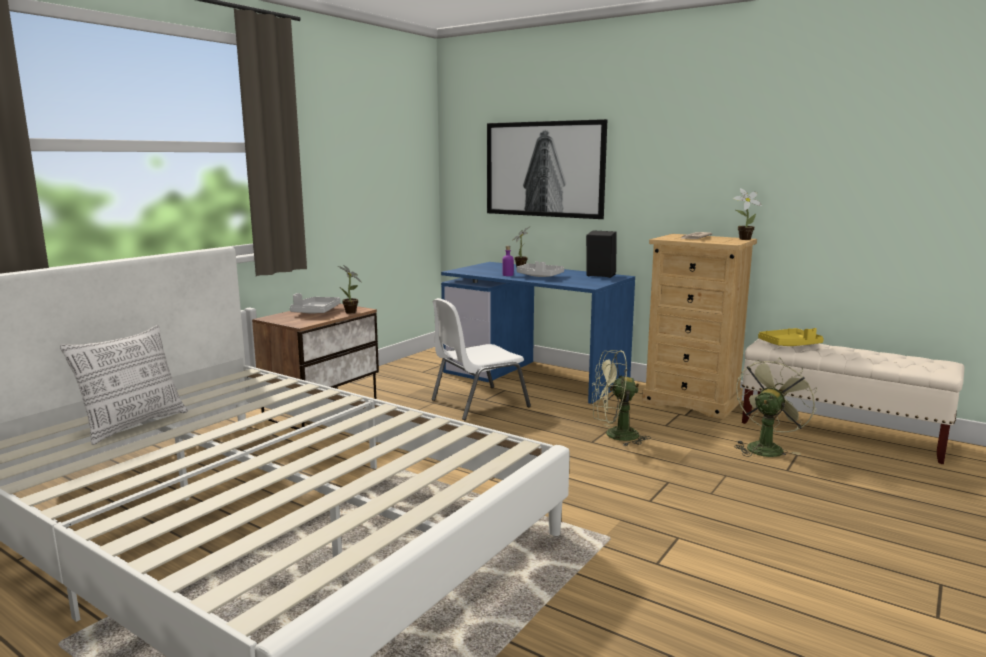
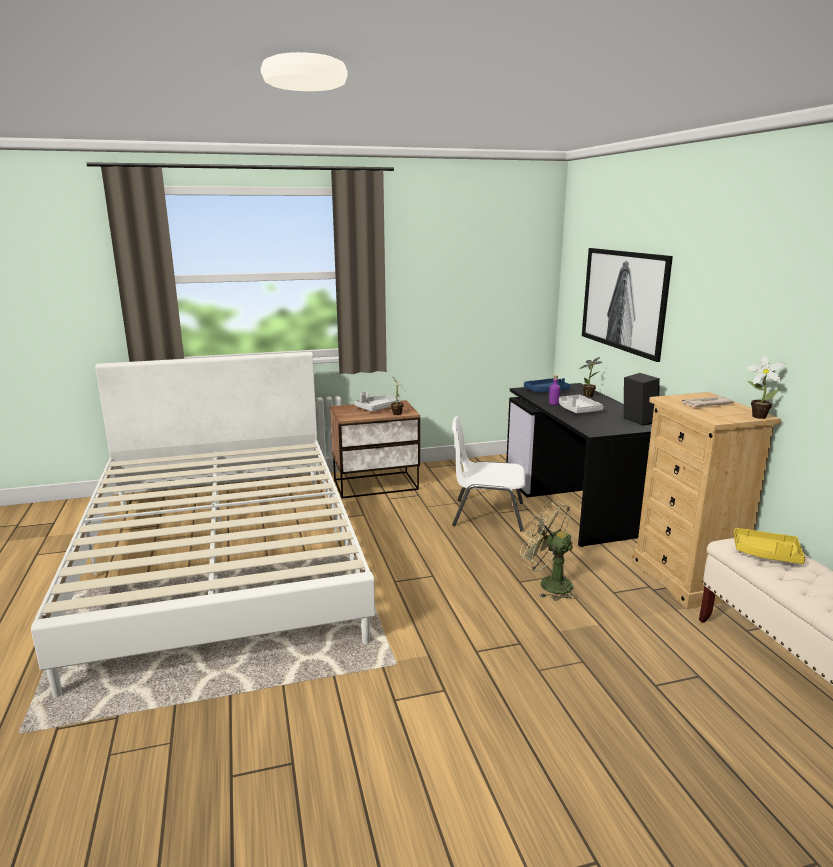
camera: 40 degrees right, 5 degrees up
(134, 425) = (198, 468): pillow -> none
(479, 269) = (546, 391): none -> blue tray
(536, 376) = (577, 504): blue desk -> black desk
(766, 447) = (677, 655): green fan -> none

